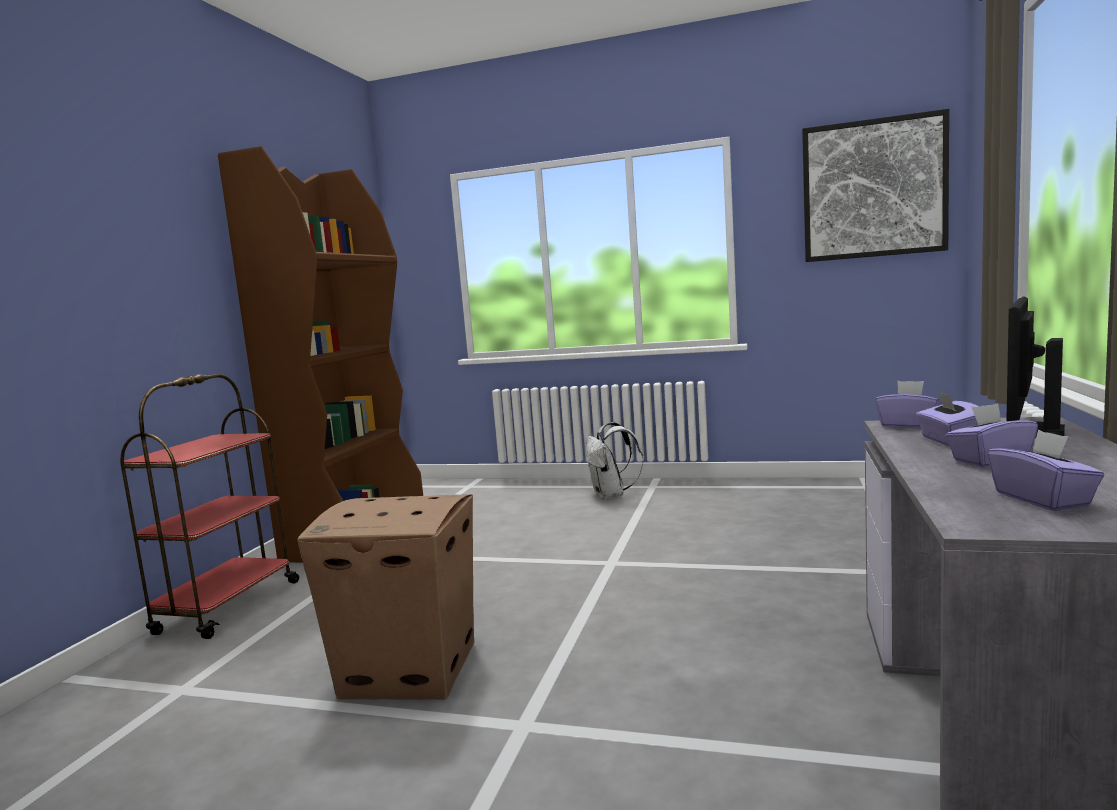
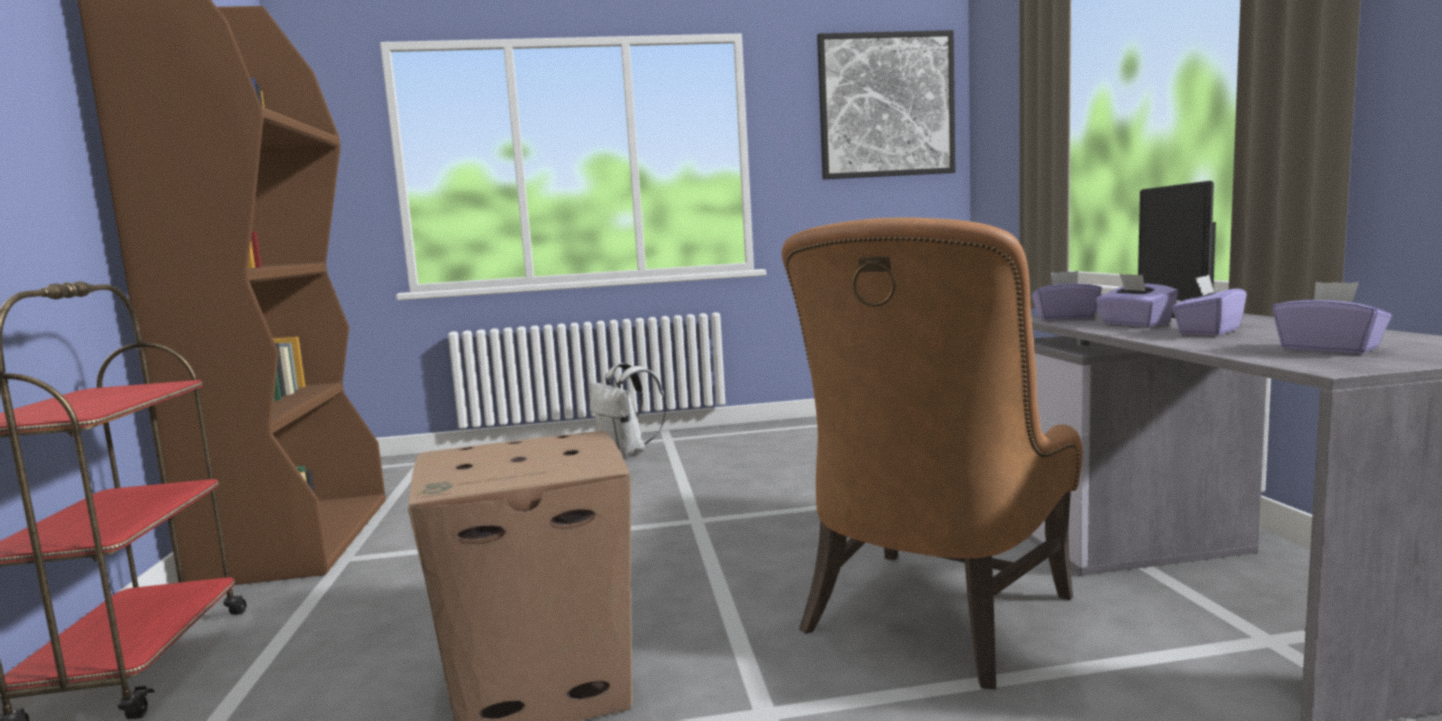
camera: 25 degrees left, 0 degrees up
(716, 679) = (933, 614): none -> brown chair

